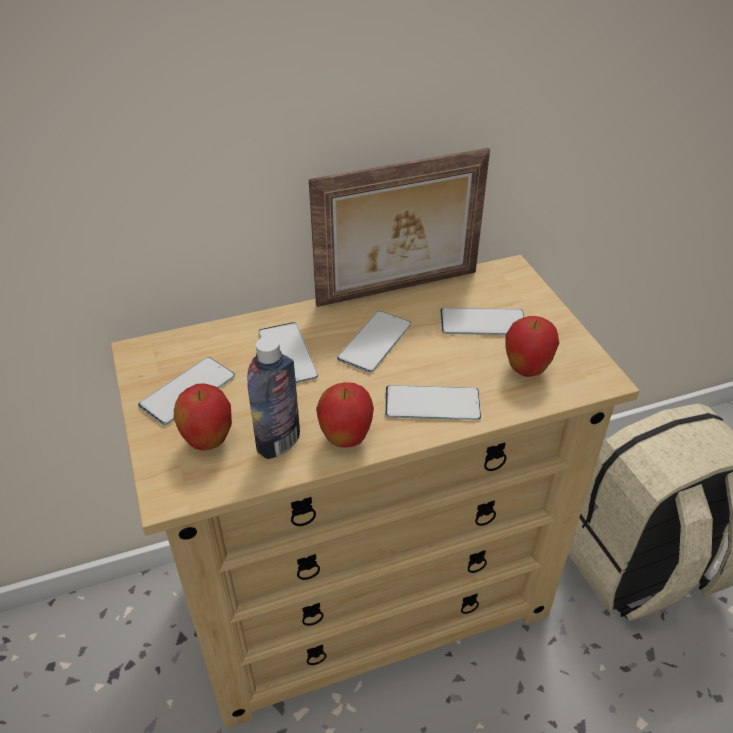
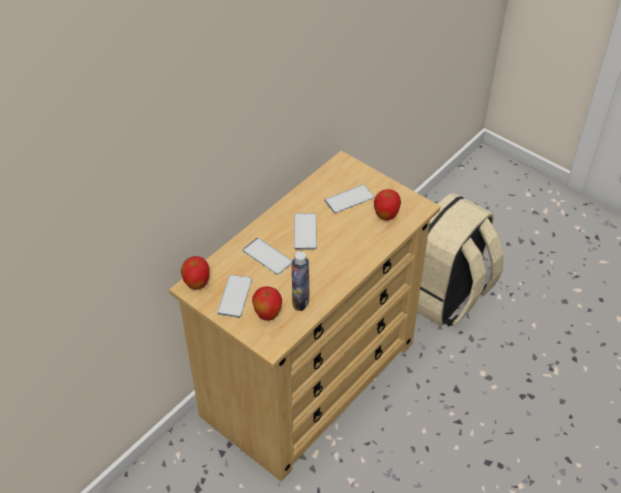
camera: 30 degrees left, 5 degrees up
(346, 439) = (329, 286): apple -> apple (197, 285)
(398, 290) = (294, 197): picture frame -> none
(432, 403) = (355, 252): phone -> none

